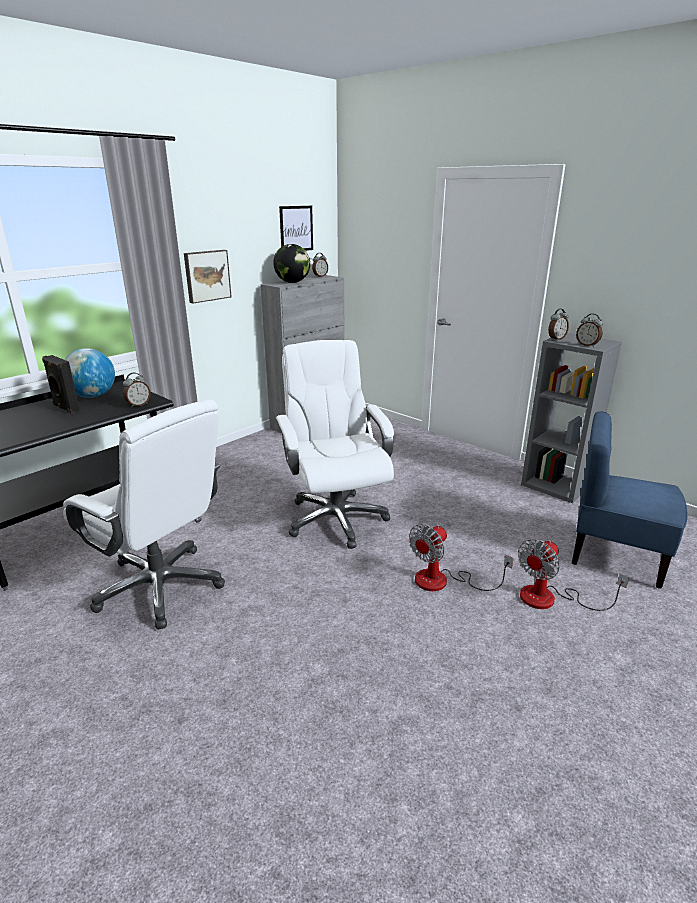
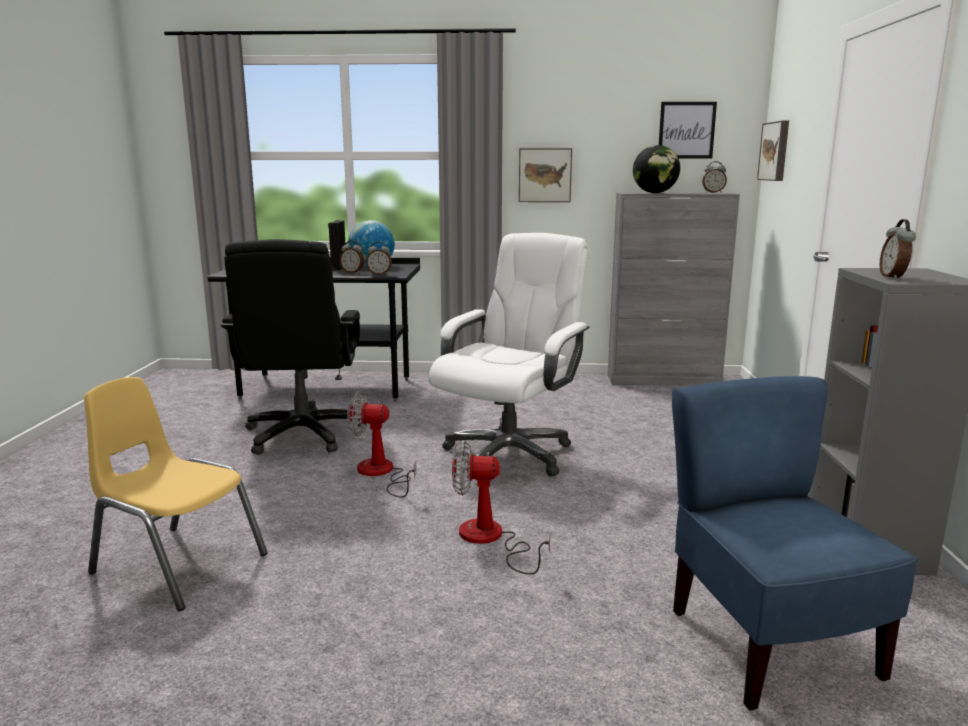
camera: 50 degrees right, 10 degrees down
(161, 586) = (303, 434): white office chair -> black office chair
(325, 750) = (178, 564): none -> yellow chair
(359, 244) = (775, 151): none -> picture
(550, 599) = (564, 617): fan -> fan (381, 473)
(556, 339) = (870, 269): alarm clock -> alarm clock (352, 272)

